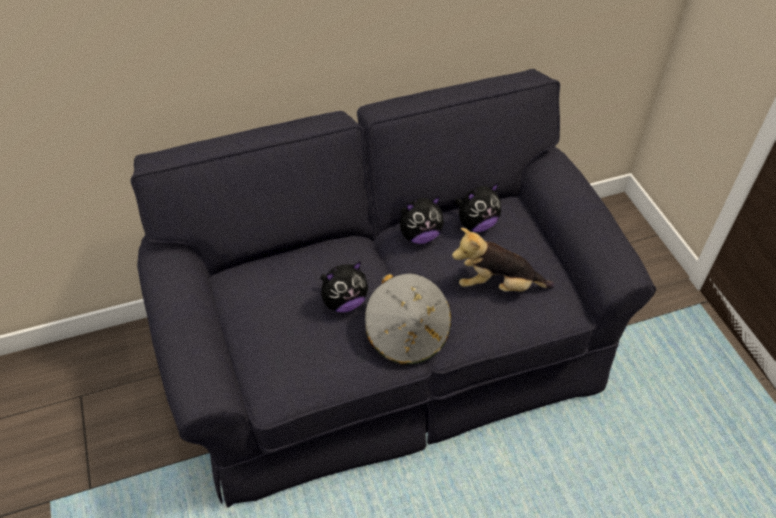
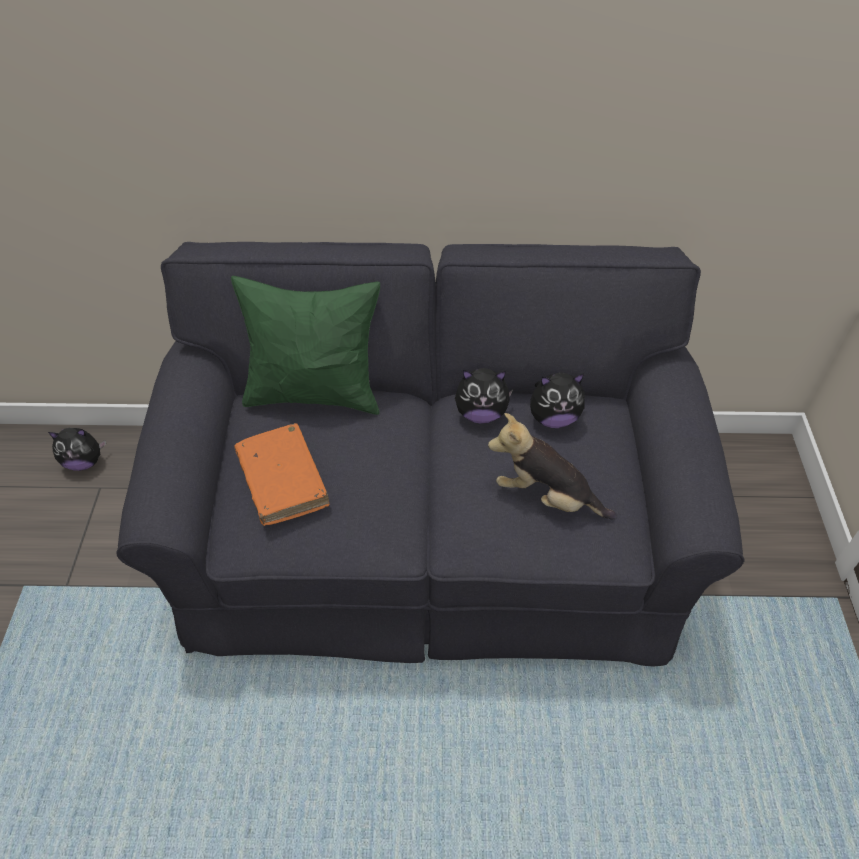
camera: 20 degrees right, 0 degrees up
(279, 256) = (315, 394): none -> green pillow
(289, 333) = (282, 481): none -> orange book
(344, 302) = (359, 464): plush toy -> plush toy (84, 462)
(407, 334) = (415, 523): grey hat -> none

